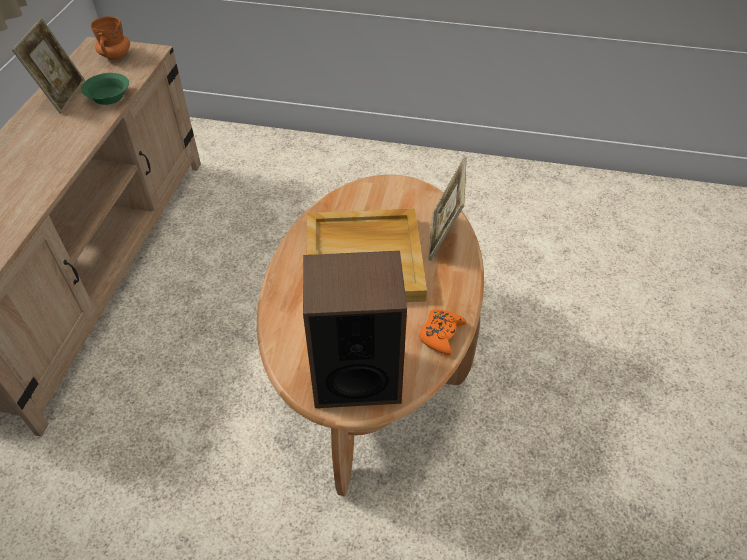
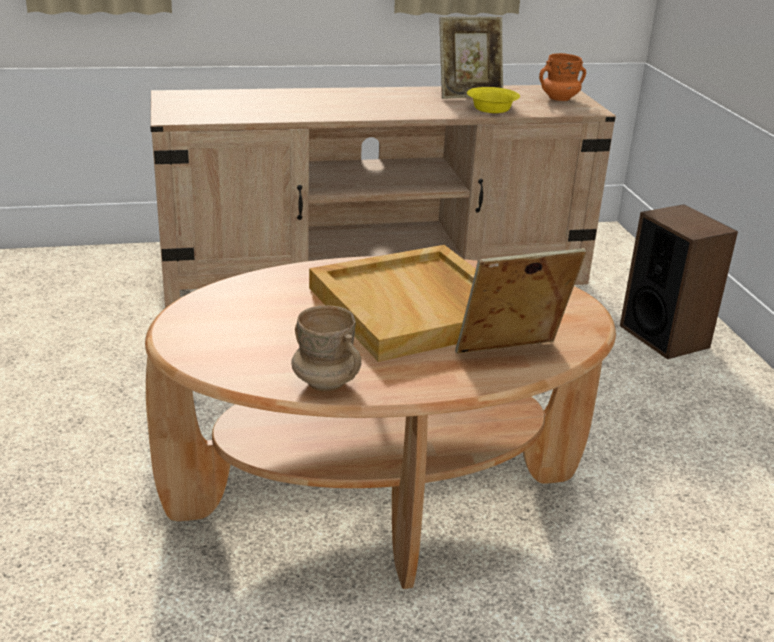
camera: 65 degrees right, 20 degrees down
(110, 96) = (493, 109): green bowl -> yellow bowl
(356, 377) = (220, 336): speaker -> speaker (664, 336)
(441, 334) = (326, 382): orange game controller -> beige mug

